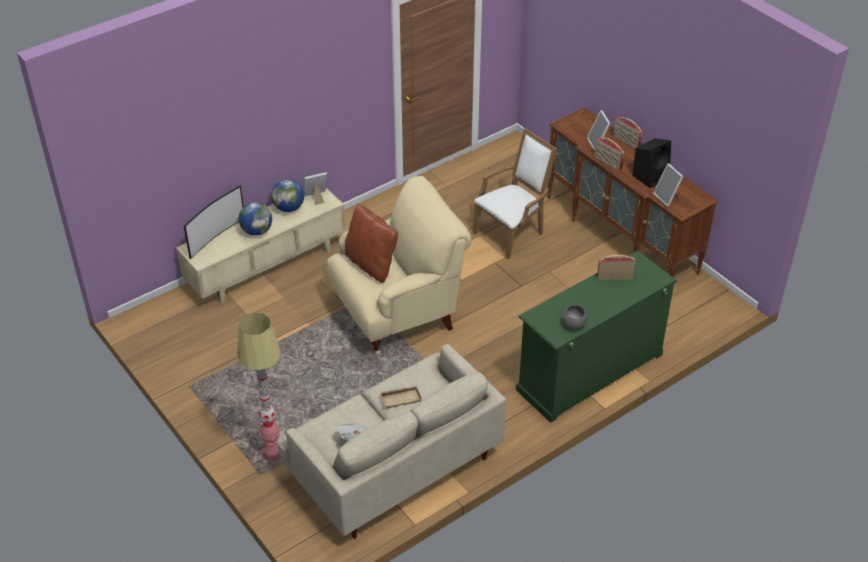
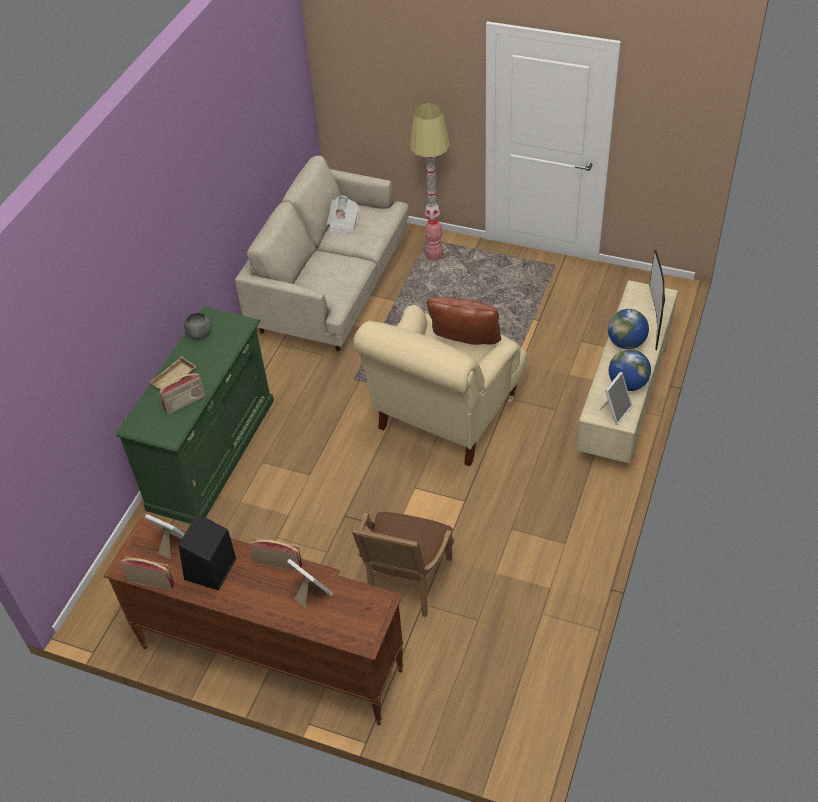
camera: 150 degrees right, 5 degrees up
(401, 398) = (335, 266): beige tray -> beige tray (174, 379)
(512, 232) = (406, 585): white armchair -> brown armchair
(626, 142) = (274, 617): radio -> radio (151, 581)

